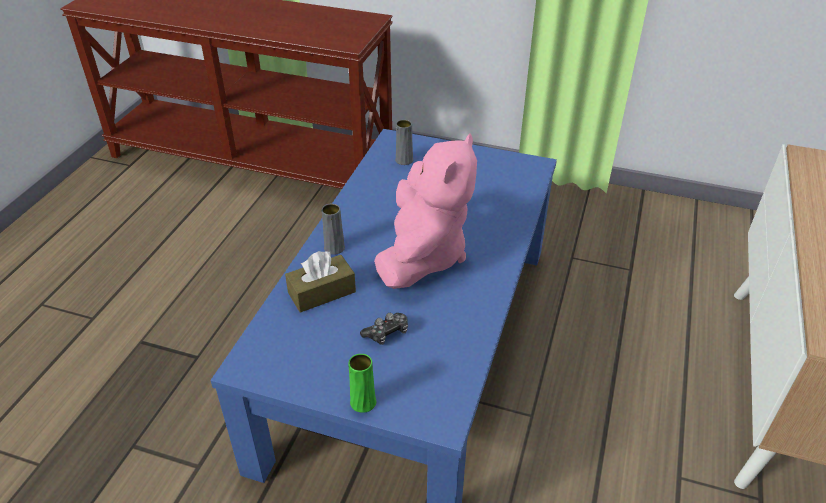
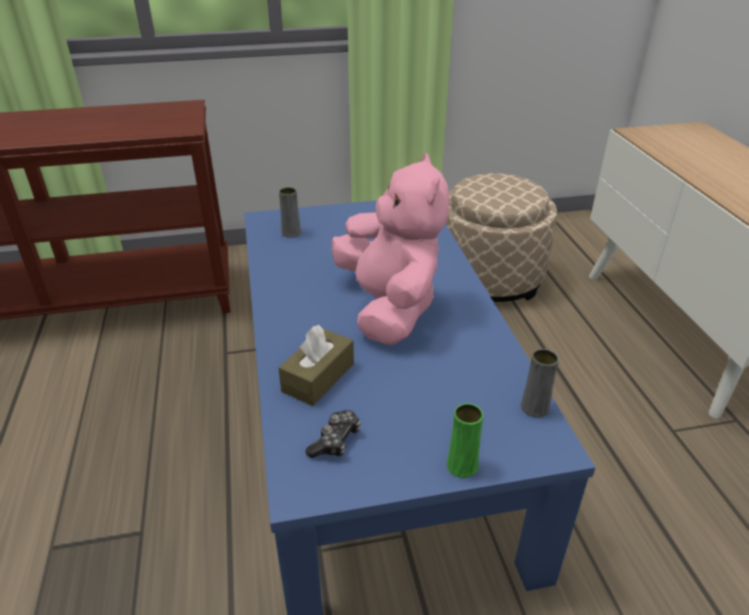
camera: 30 degrees left, 5 degrees down
(334, 248) = (292, 331): grey vase -> grey vase (534, 407)
(387, 333) = (421, 389): game controller -> game controller (335, 441)
(623, 258) = (489, 277): none -> beige ottoman

